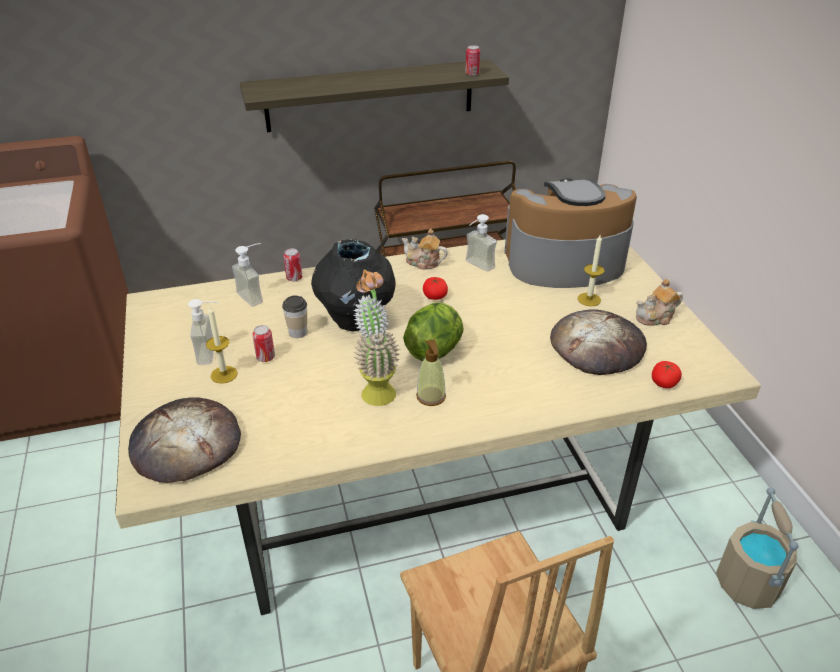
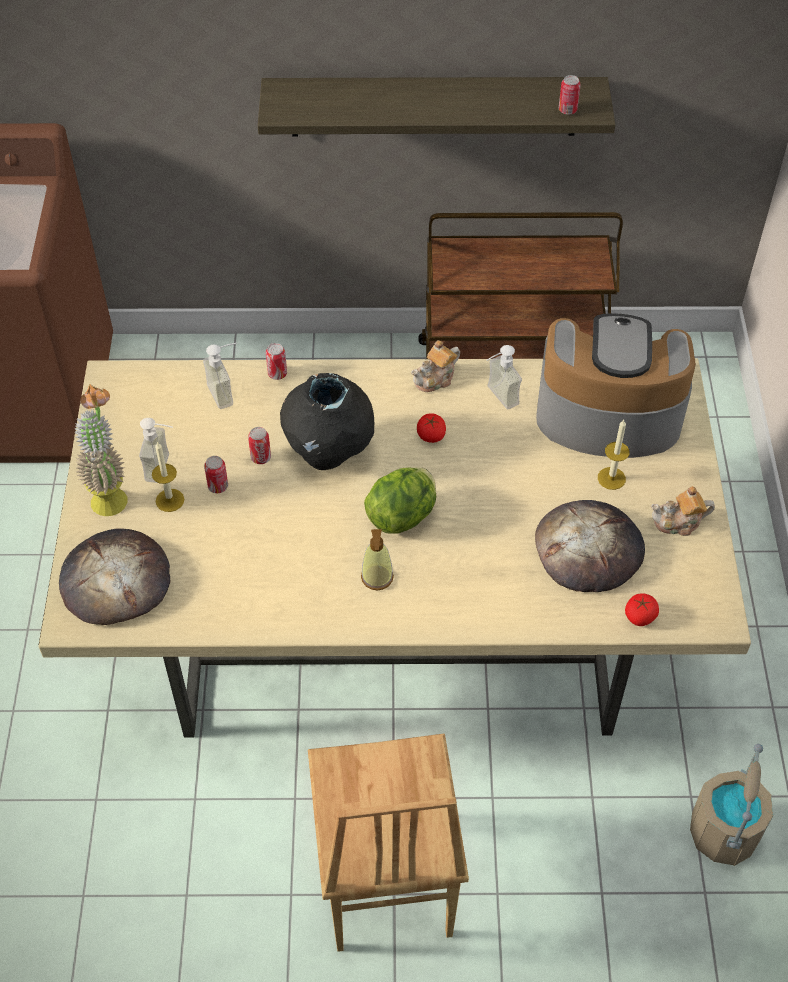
camera: 15 degrees right, 15 degrees up
(298, 332) = (261, 457): cup -> can
(376, 388) = (323, 553): potted plant -> potted plant (110, 493)
(423, 262) = (435, 379): teapot -> teapot turned 75 degrees counterclockwise

